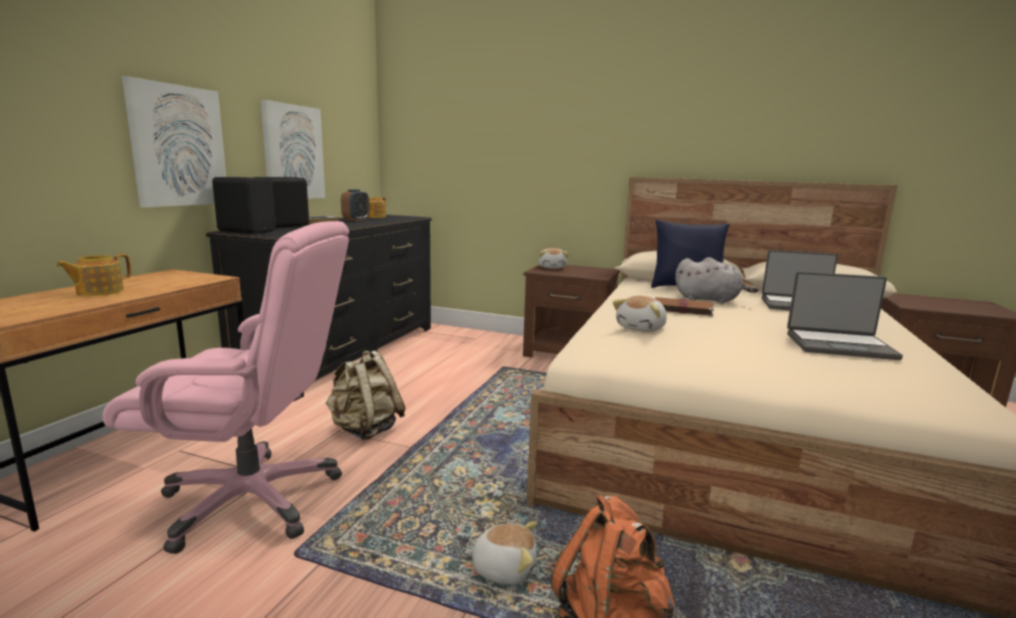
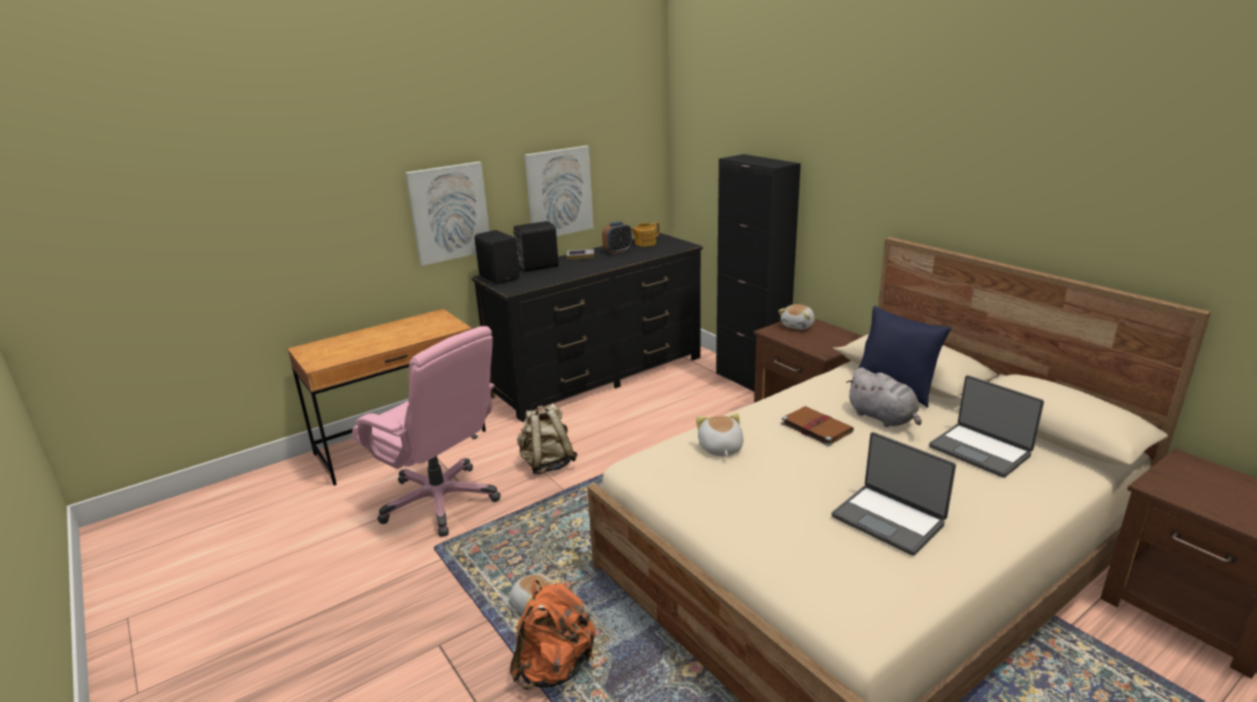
camera: 35 degrees right, 10 degrees up
(99, 291) = (379, 337): teapot -> none
(492, 336) = (750, 381): none -> black cabinet
(642, 328) = (720, 448): plush toy -> plush toy turned 105 degrees clockwise

